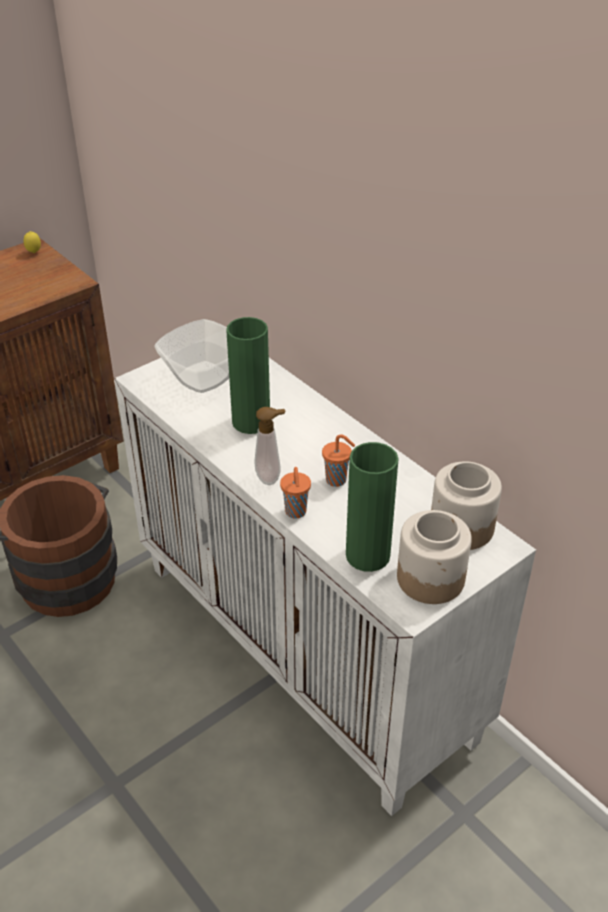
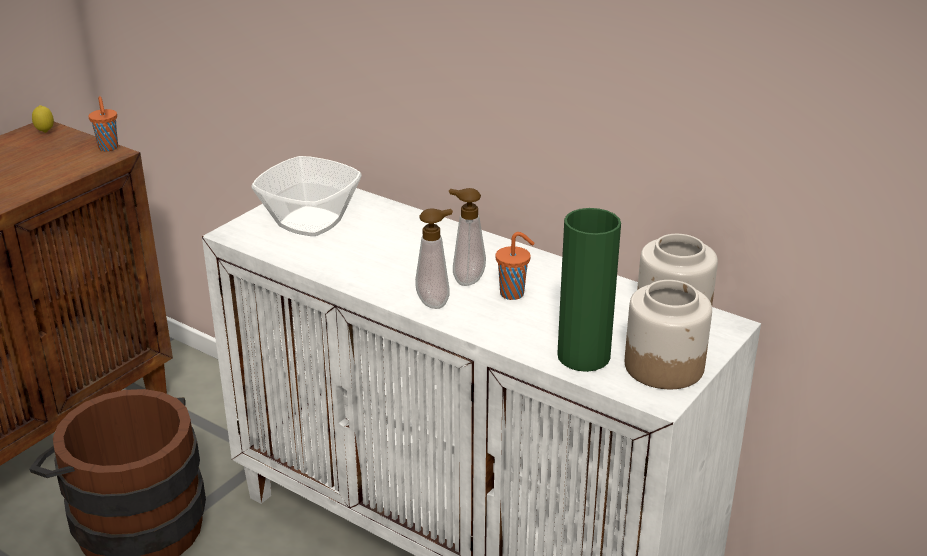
camera: 15 degrees left, 10 degrees down
(251, 422) = (387, 255): green vase -> none
(296, 512) = (481, 330): orange cup -> orange cup (108, 148)
(304, 458) = (466, 279): none -> soap dispenser

